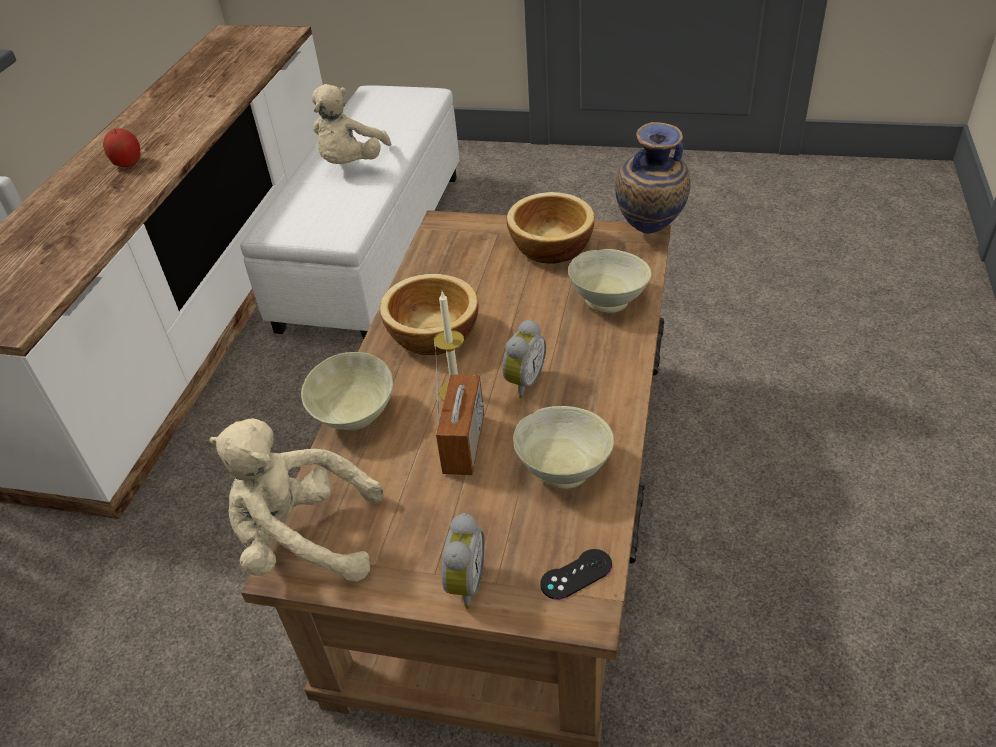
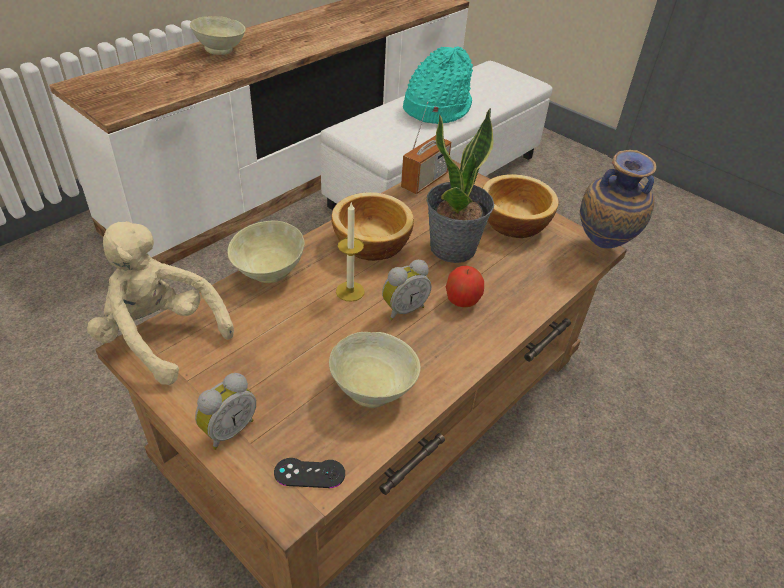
camera: 25 degrees right, 0 degrees up
(128, 163) = (272, 44): apple -> apple (462, 301)
(351, 164) = (436, 108): beige plush toy -> turquoise hat
(464, 445) = (321, 331): radio -> radio (424, 181)
(517, 300) = (453, 248): none -> potted plant
(610, 301) = (523, 283): beige bowl -> beige bowl (221, 50)

